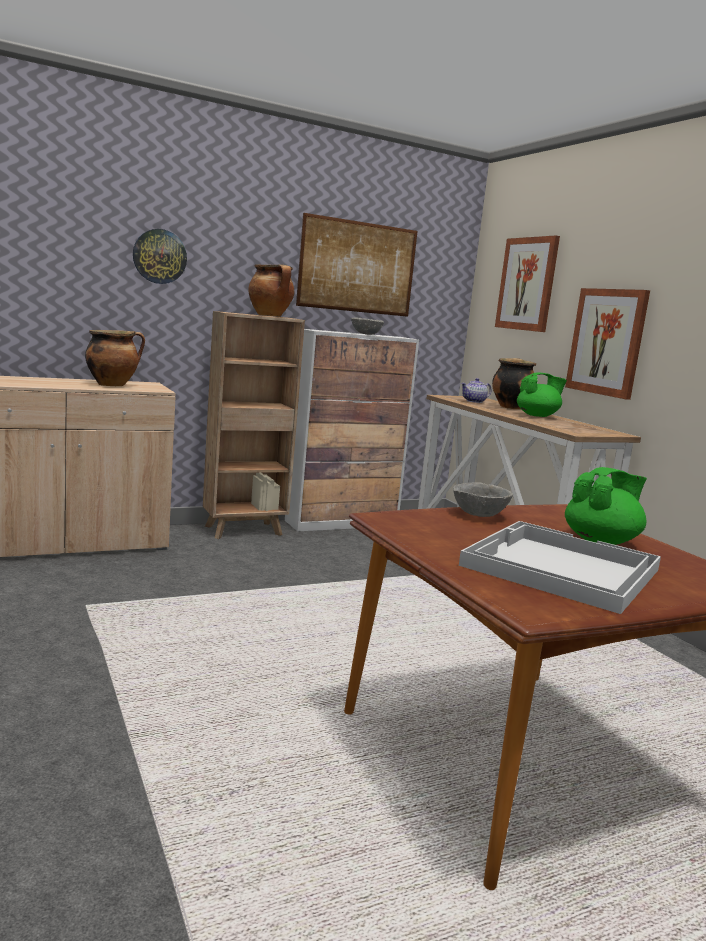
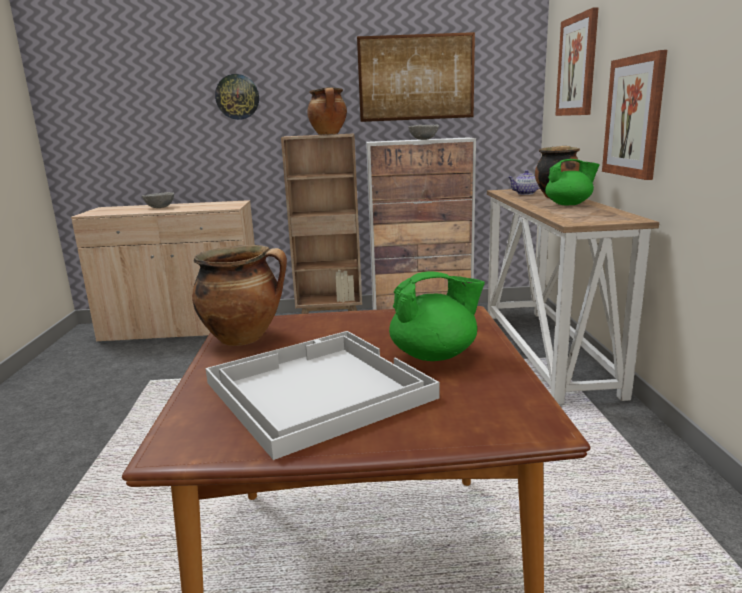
camera: 25 degrees right, 5 degrees up
(113, 385) = (202, 206): cooking pot -> cooking pot (244, 338)
(480, 515) = (346, 321): grey bowl -> grey bowl (159, 208)

